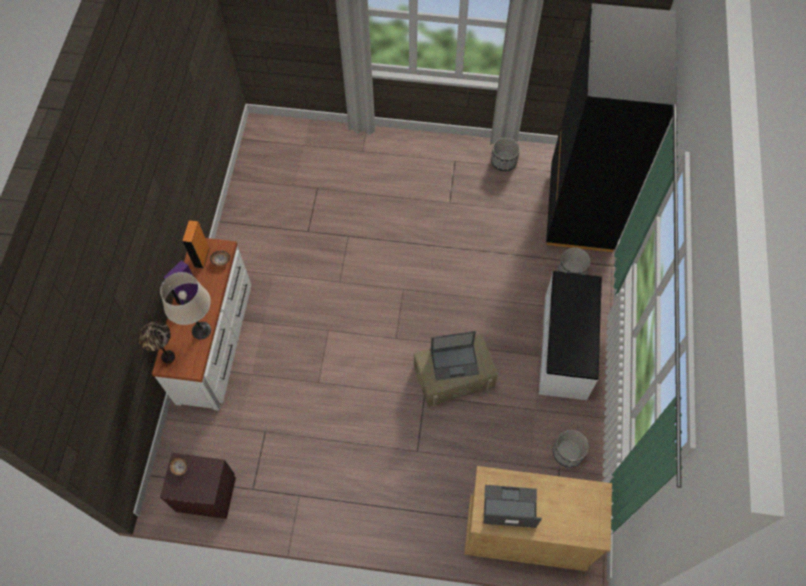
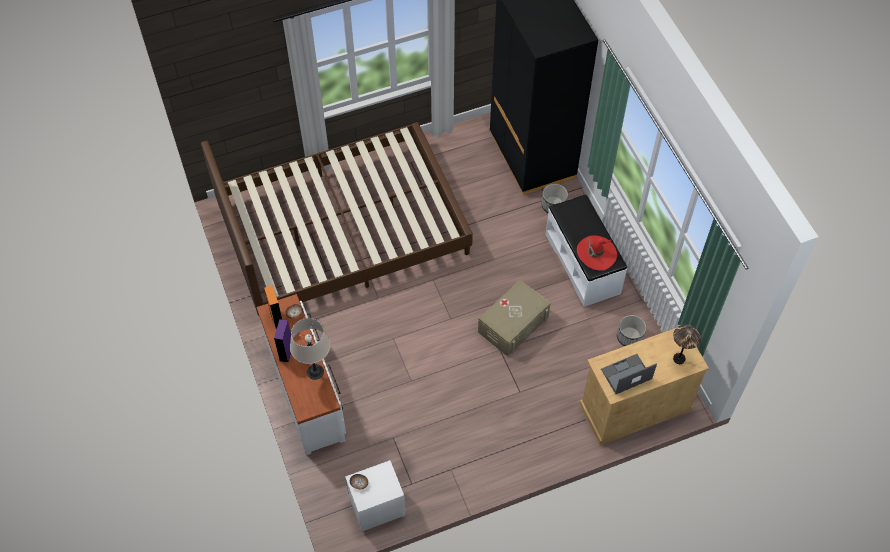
camera: 30 degrees left, 5 degrees down
(168, 357) = (302, 404): table lamp -> table lamp (678, 359)
(206, 494) = (377, 506): brown nightstand -> white nightstand
(348, 199) = (343, 230): none -> brown bed
(455, 362) = (513, 309): laptop -> none
(504, 161) = (450, 145): planter -> none
(572, 347) = (596, 254): none -> red hat

